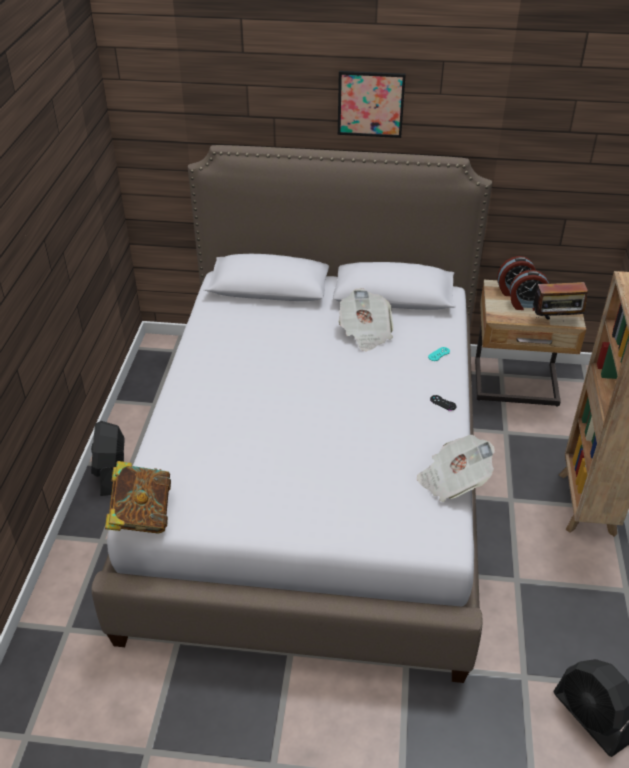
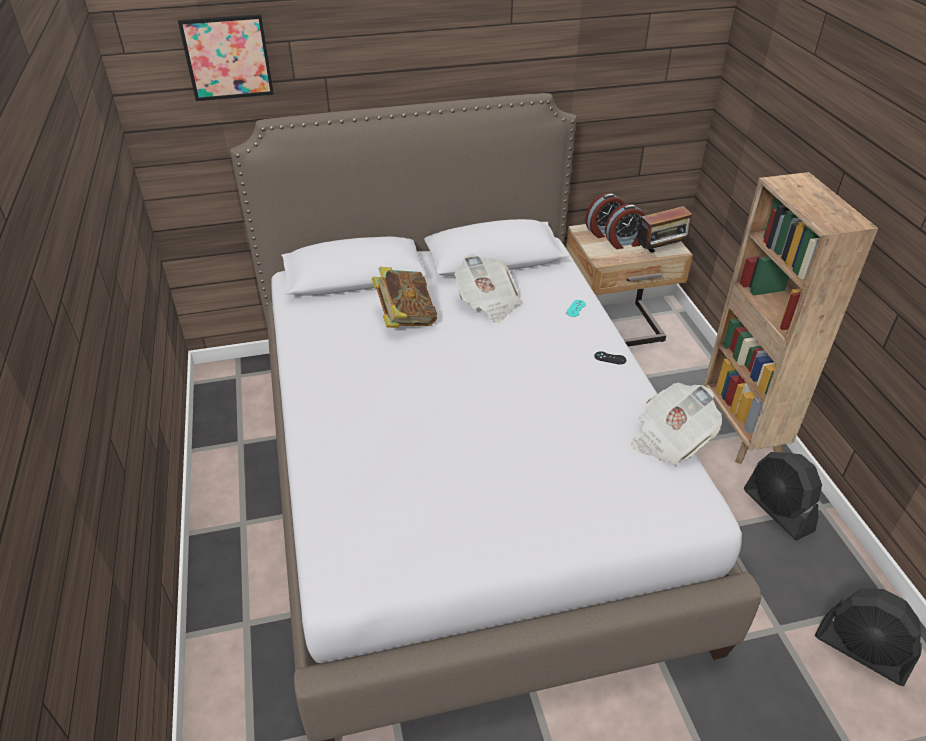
camera: 20 degrees left, 0 degrees up
(112, 473) = (224, 537): black fan -> black fan (778, 510)
(141, 516) = (342, 583): book -> book (405, 318)
(370, 104) = (436, 45): picture -> picture (227, 58)

